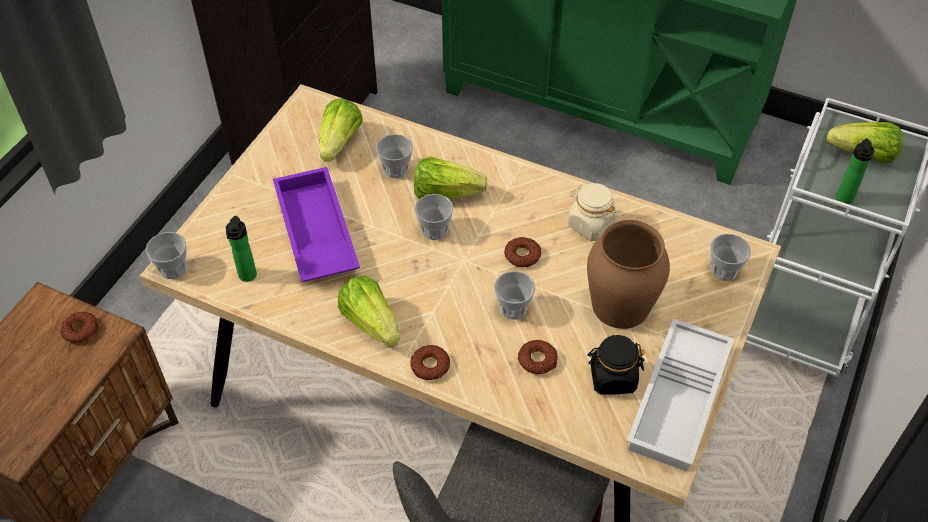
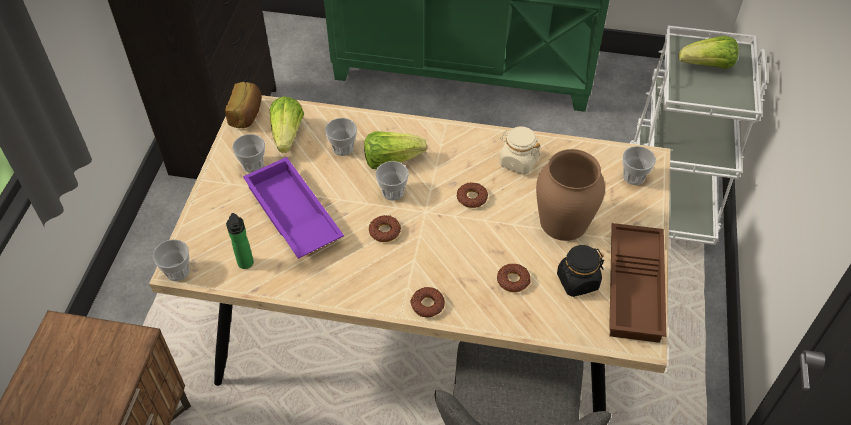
camera: 15 degrees left, 0 degrees up
(81, 330) = (103, 344): donut -> donut (385, 231)
(303, 111) = (247, 114): none -> bread
(371, 322) = (365, 280): lettuce -> none
(513, 308) = (479, 242): cup -> cup (252, 164)
(680, 401) = (636, 288): white tray -> brown tray
(844, 200) = (706, 103): bottle -> none

